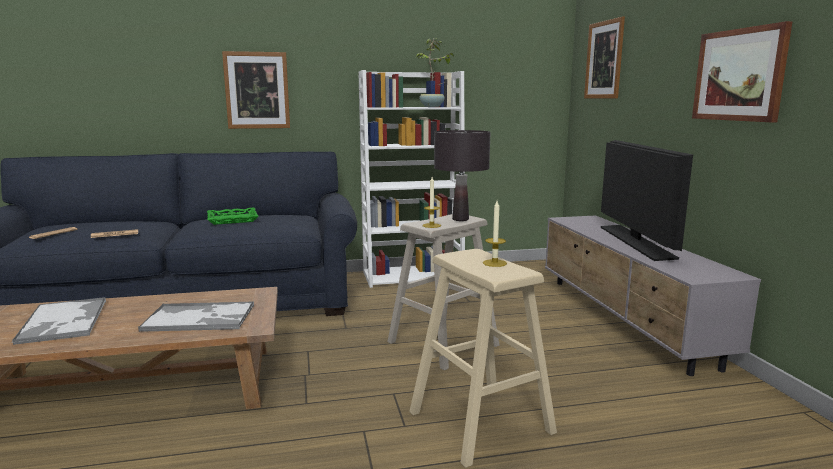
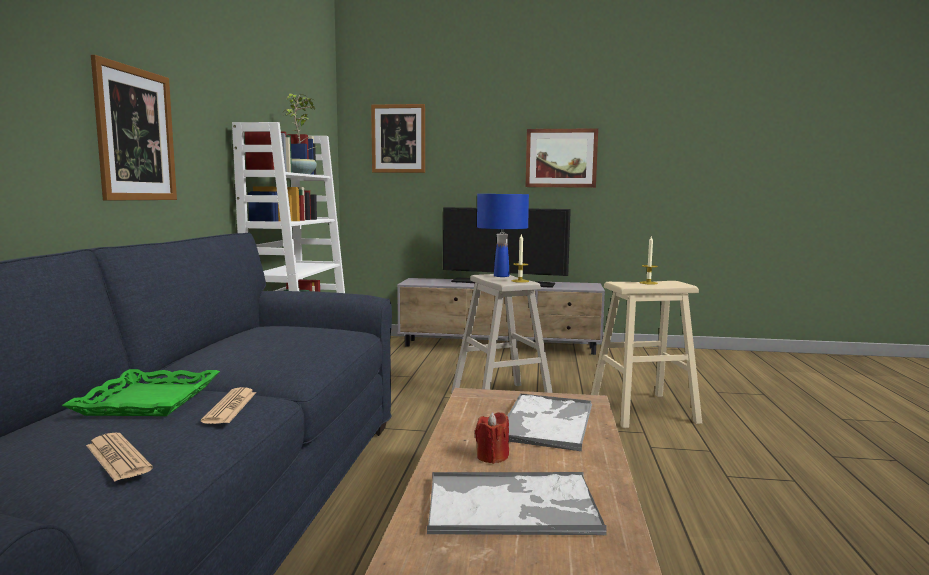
camera: 70 degrees left, 5 degrees down
(135, 310) = (492, 456): none -> red candle
(232, 220) = (254, 345): green tray -> green tray (150, 400)
(460, 219) = (501, 276): black table lamp -> blue table lamp

